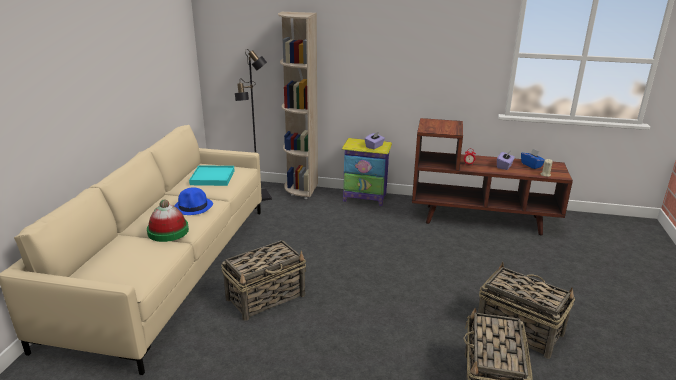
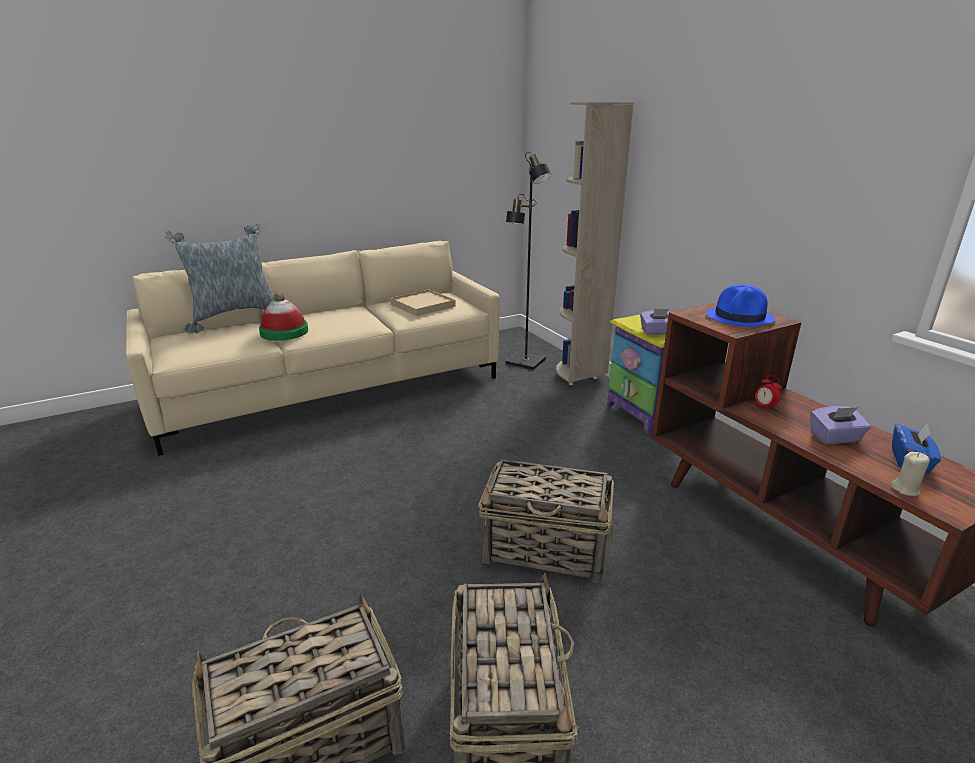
camera: 50 degrees right, 0 degrees up
(107, 245) = (234, 324): none -> pillow
(193, 207) = (348, 322): blue hat -> blue hat (740, 317)
(212, 177) = (423, 305): turquoise tray -> beige tray
(266, 297) = (341, 455): basket -> basket (546, 549)

